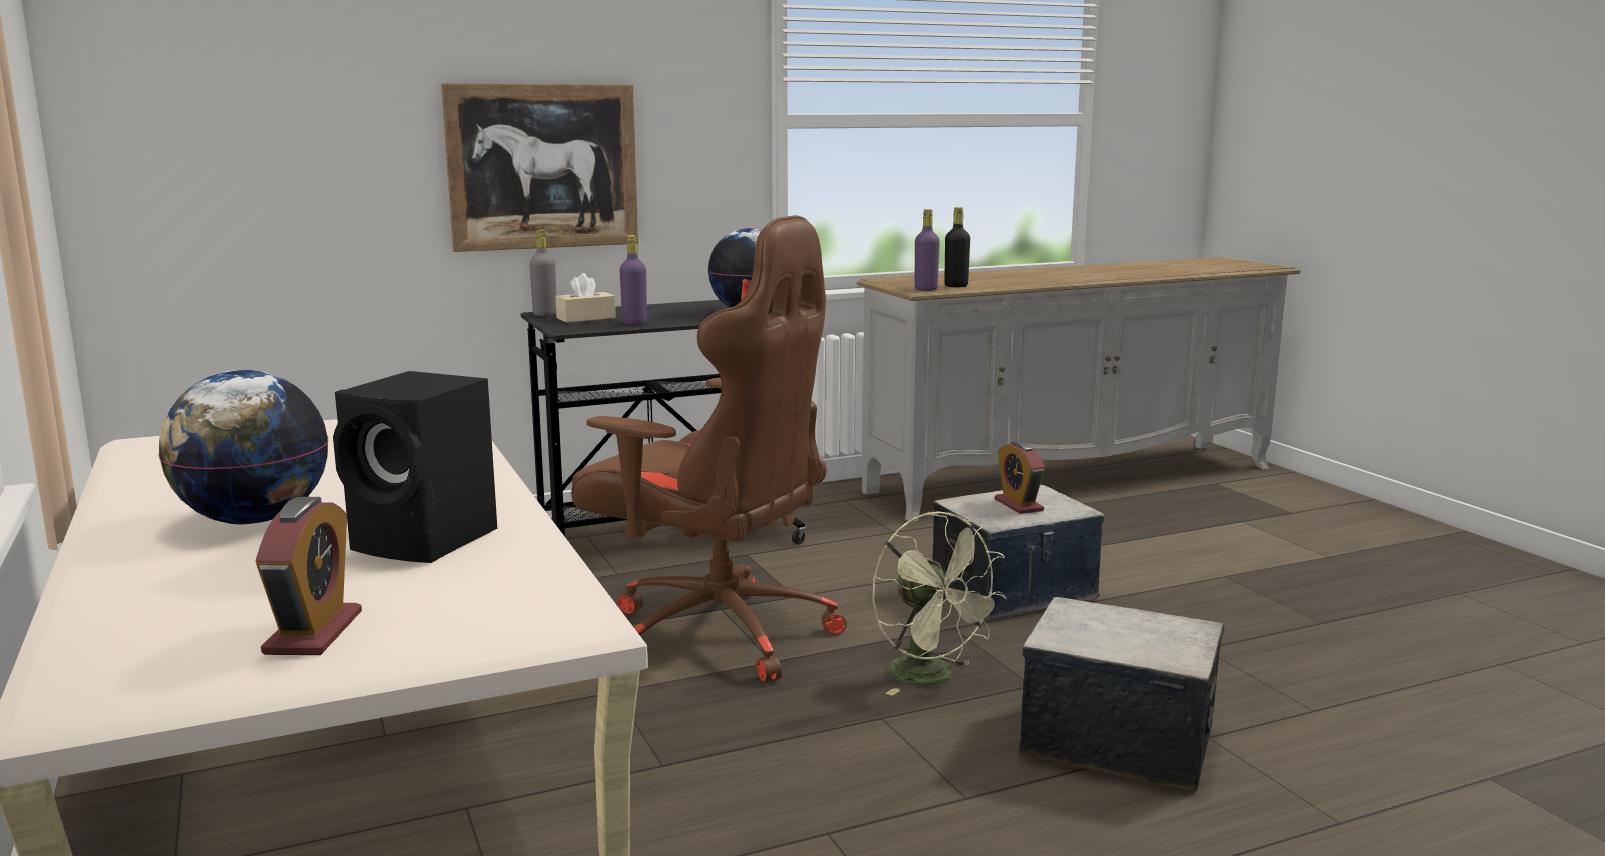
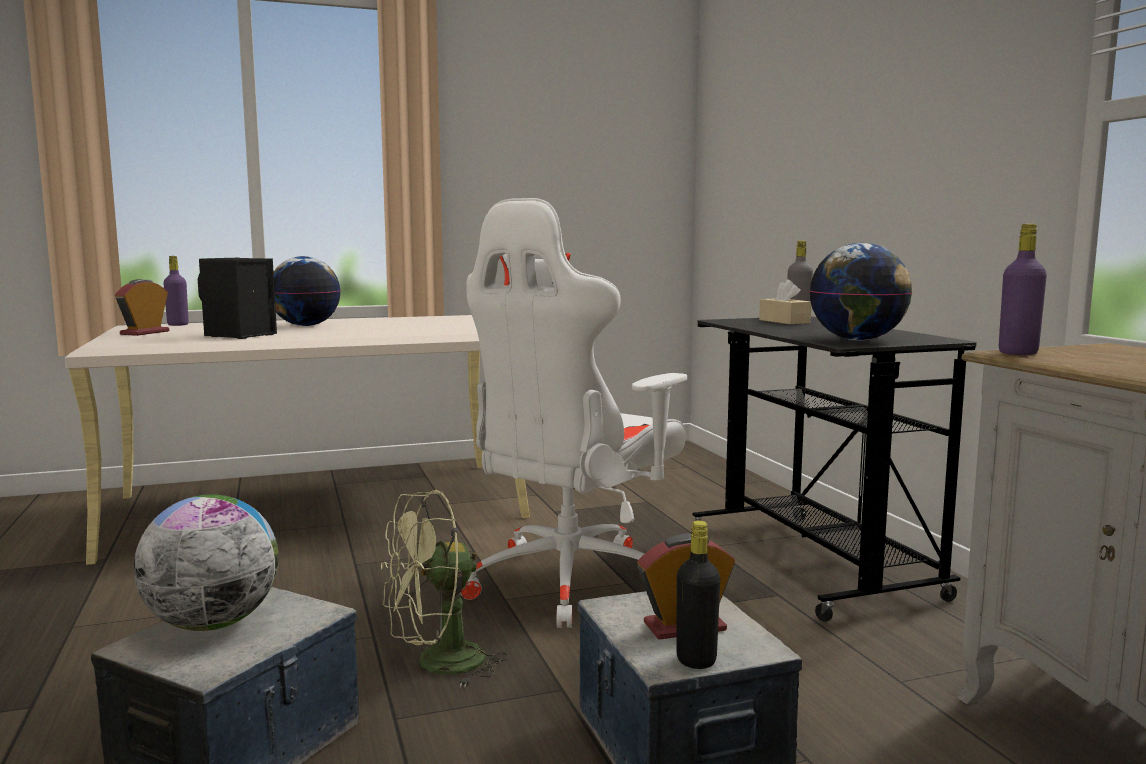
camera: 95 degrees right, 5 degrees down
(313, 633) = (145, 333): alarm clock -> alarm clock turned 105 degrees clockwise
(543, 166) = (876, 187): picture -> none
(634, 323) = (762, 326): purple bottle -> purple bottle (178, 325)
(706, 630) = (578, 577): brown office chair -> white office chair
(956, 286) = (1084, 361): black bottle -> black bottle (696, 660)
(1124, 641) = (212, 624): none -> globe

